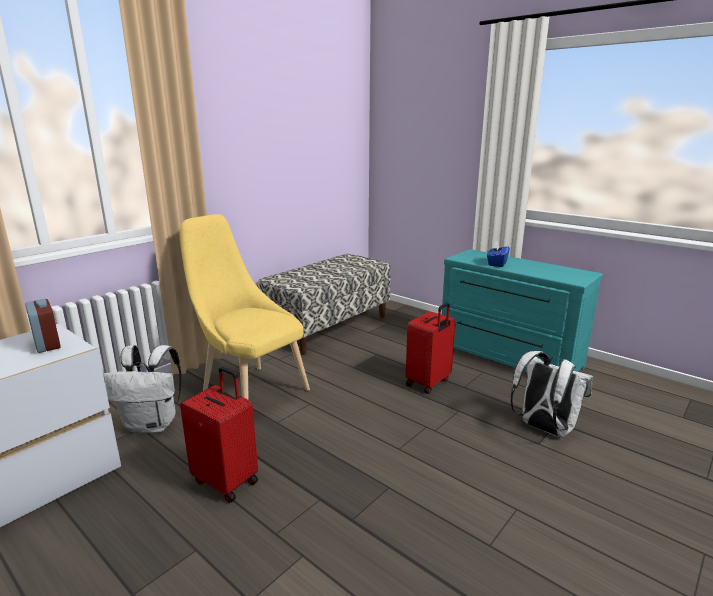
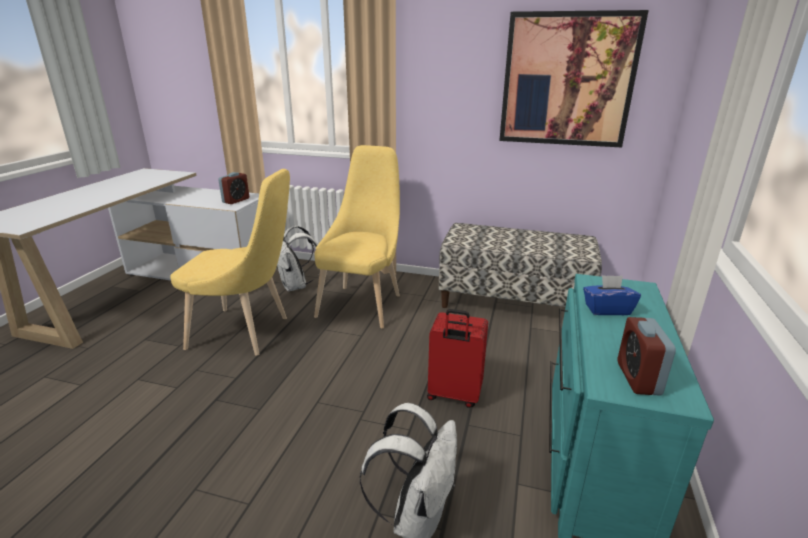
camera: 65 degrees right, 5 degrees up
(227, 480) = (246, 333): red suitcase -> yellow chair
(314, 134) = (567, 80): none -> picture
(569, 275) = (638, 378): none -> alarm clock

